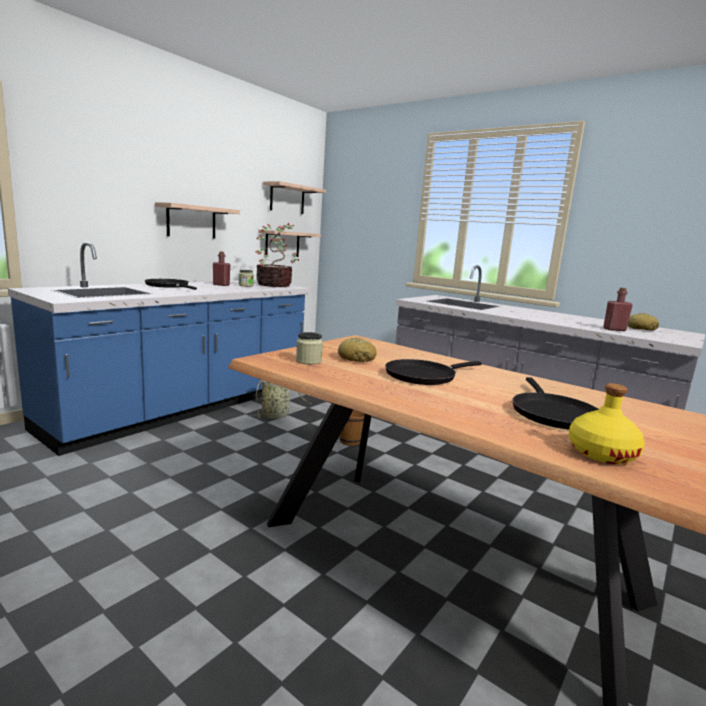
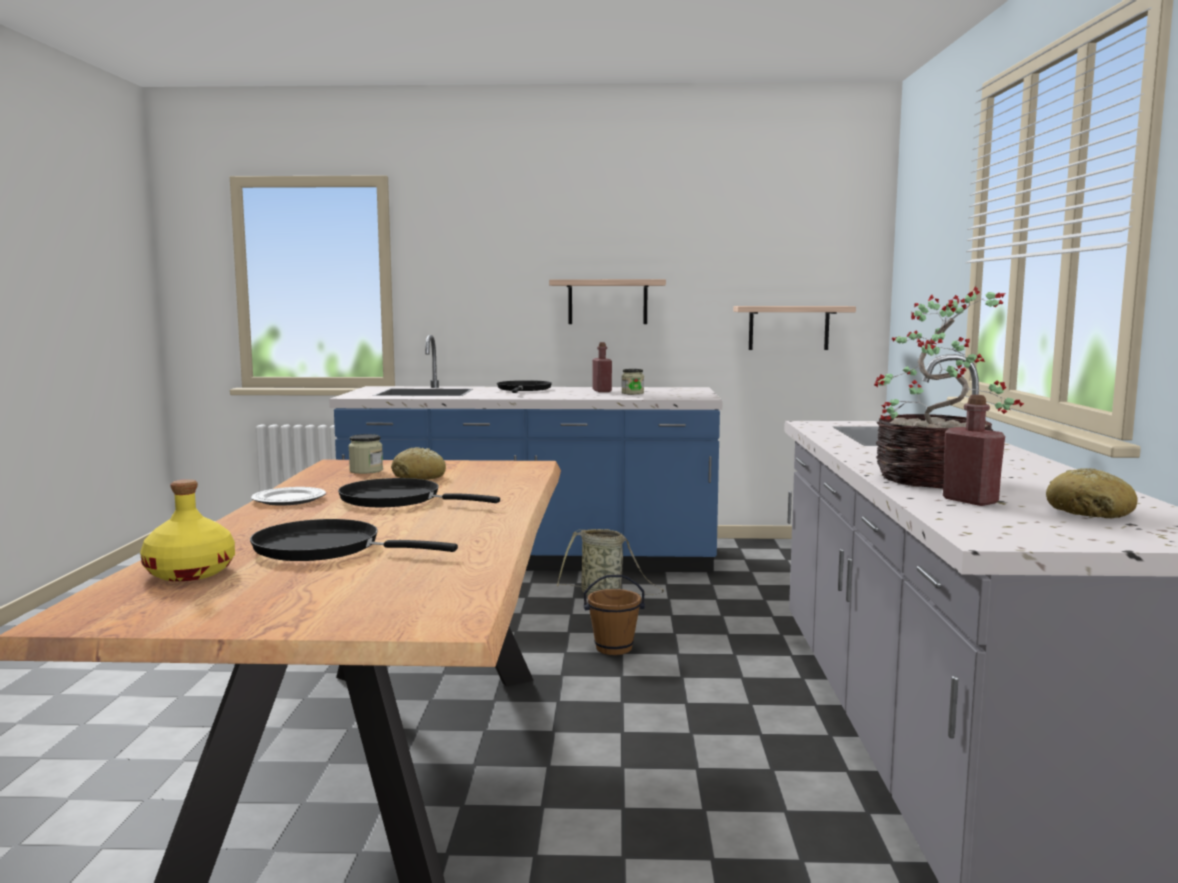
camera: 55 degrees right, 5 degrees down
(275, 285) = (686, 394): potted plant -> potted plant (934, 479)
(287, 199) = (799, 250): shelf -> none
(382, 392) = (289, 499): none -> plate
(552, 413) = (325, 549): black frying pan -> black frying pan turned 45 degrees clockwise

